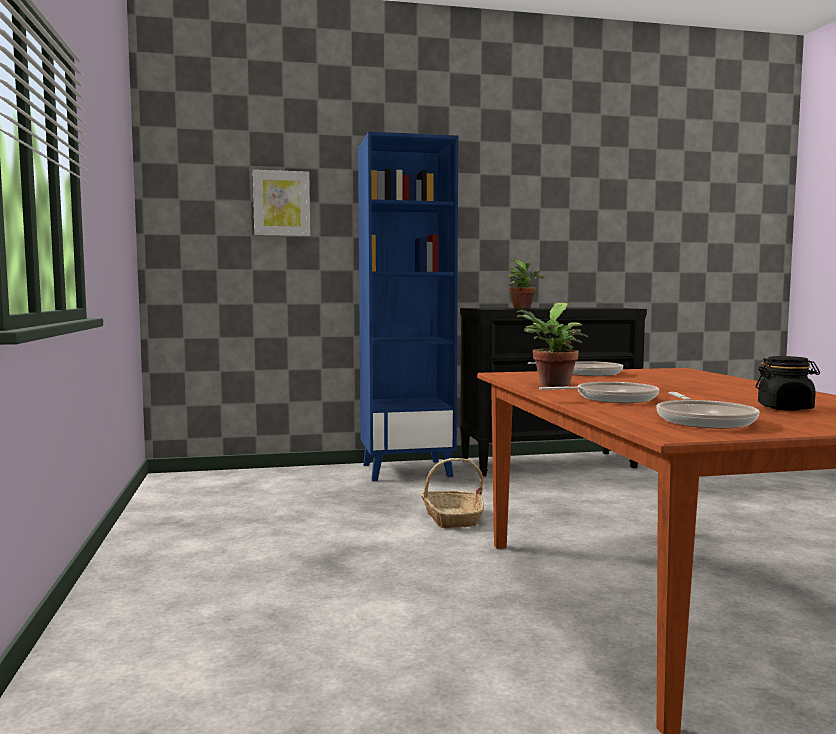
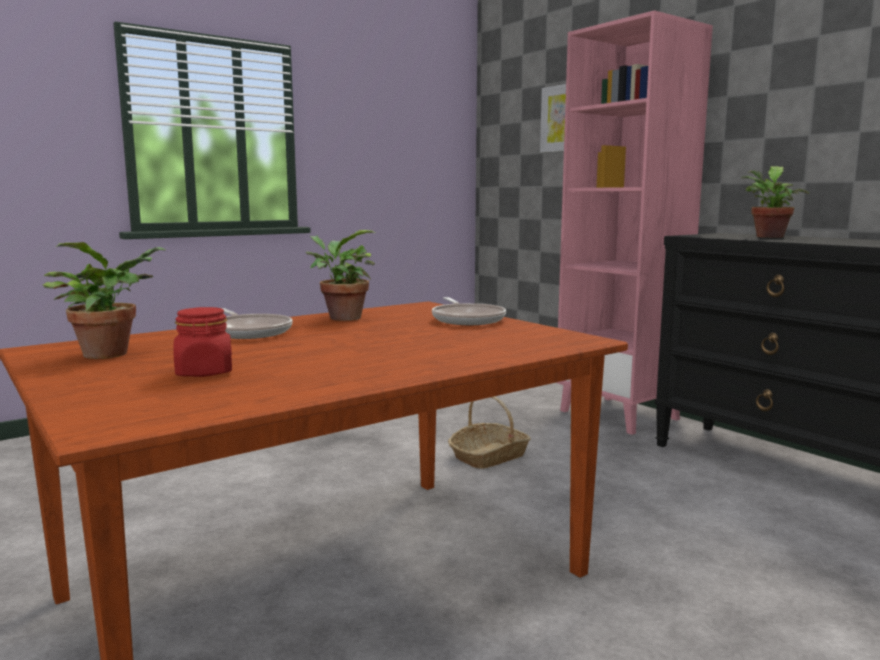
camera: 65 degrees right, 5 degrees up
(407, 470) = (620, 415): blue bookcase -> pink bookcase
(703, 420) = (111, 353): frying pan -> potted plant
(785, 408) = (205, 372): black jar -> red jar

